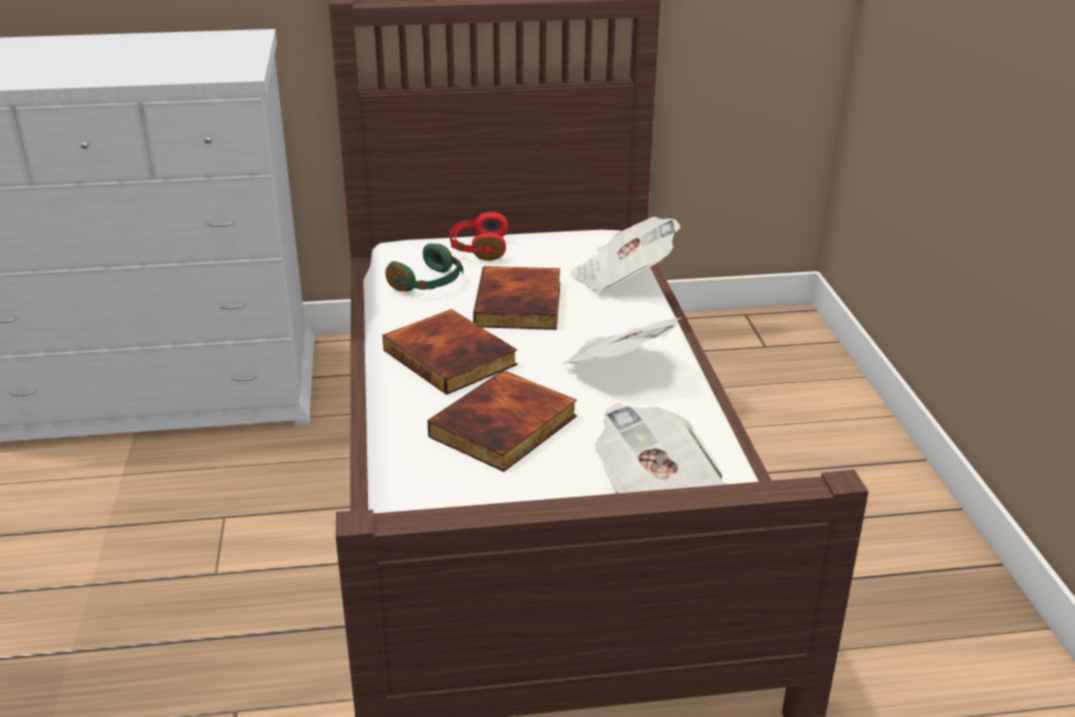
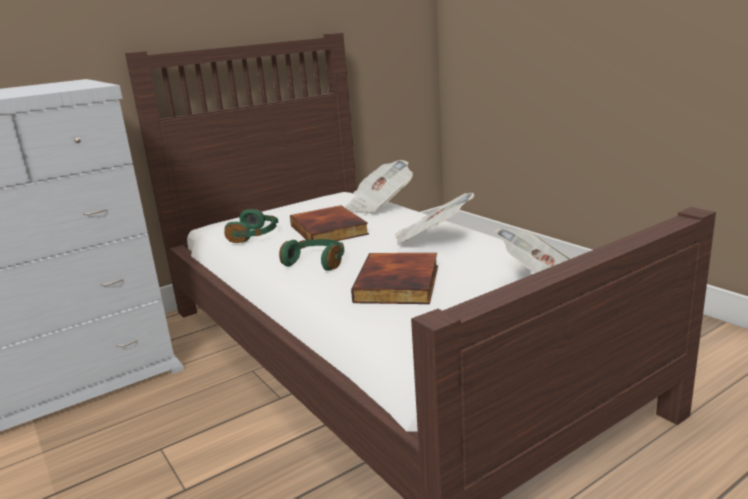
camera: 25 degrees left, 10 degrees down
(452, 357) = (316, 262): book -> green headphones
(478, 248) = (268, 214): red headphones -> none

